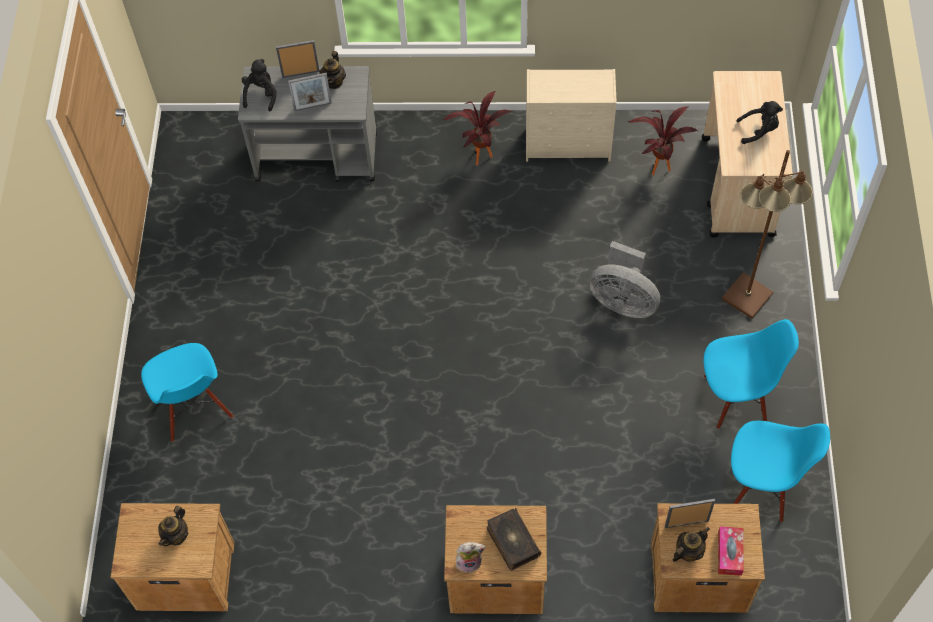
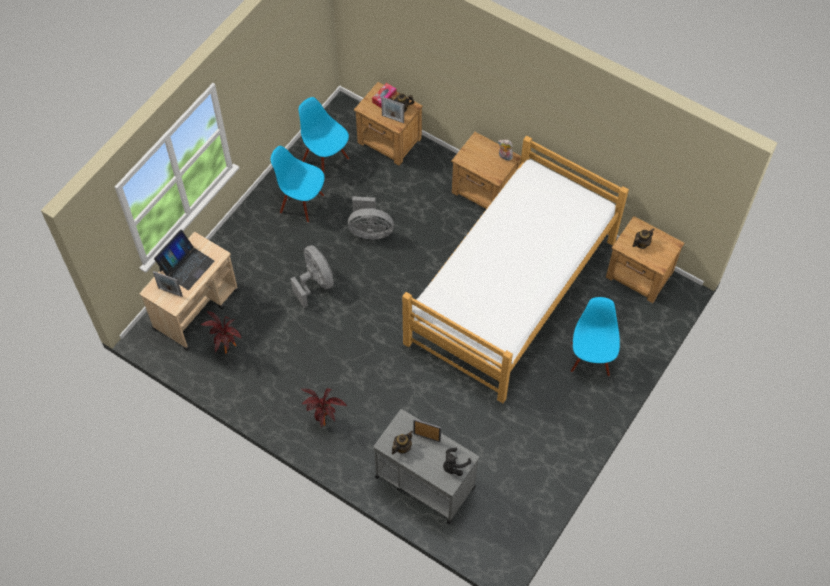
camera: 150 degrees left, 0 degrees up
(300, 73) = (419, 467): picture frame -> picture frame (170, 292)
(355, 442) = (512, 291): none -> bed
(512, 542) = (478, 154): book -> none
(569, 145) = (266, 394): beige dresser -> none
(611, 414) = (370, 231): none -> grey fan
(746, 296) = (249, 248): brown floor lamp -> none
(759, 130) = (186, 266): black plush toy -> laptop

